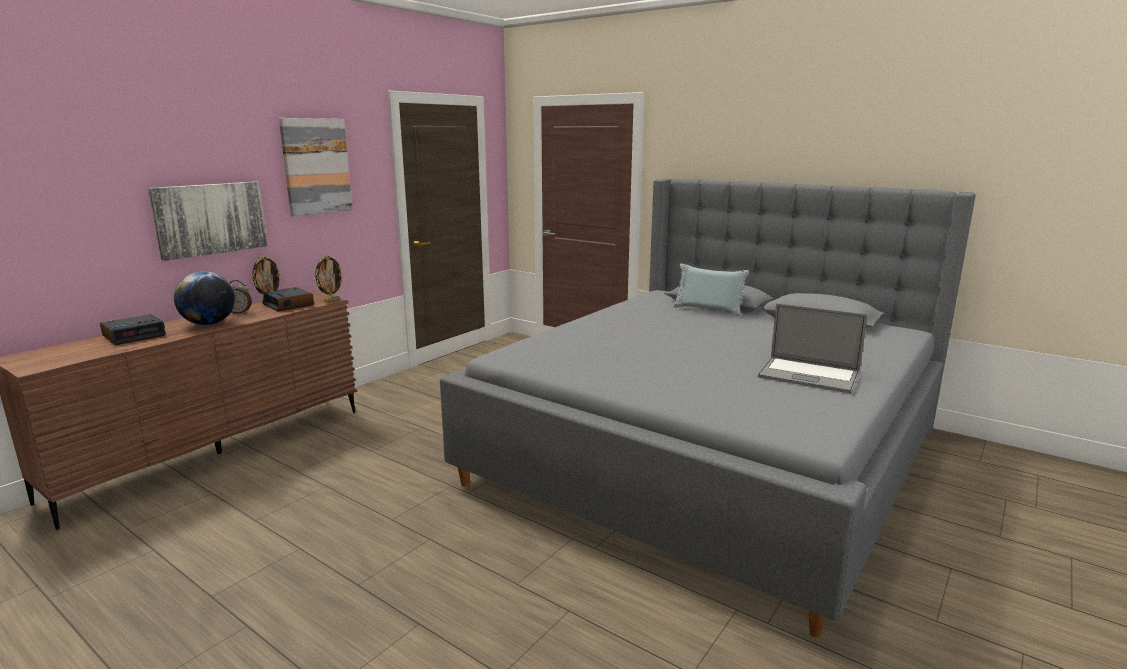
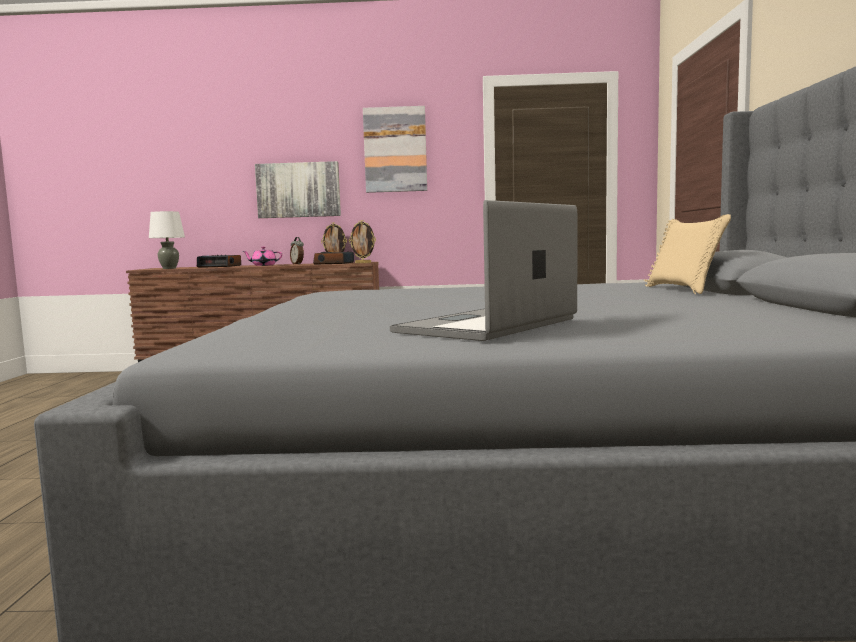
camera: 55 degrees right, 10 degrees down
(78, 357) = (169, 268): none -> white table lamp
(209, 324) = (263, 265): globe -> pink teapot
(708, 310) = (683, 290): blue pillow -> beige pillow
(808, 375) = (487, 326): laptop -> laptop turned 45 degrees clockwise

